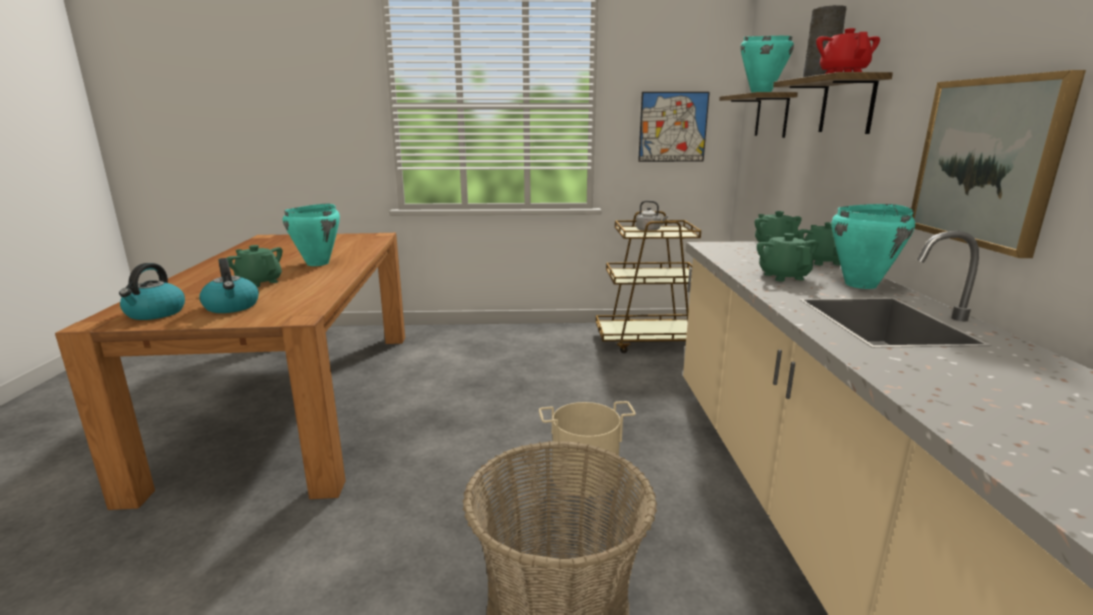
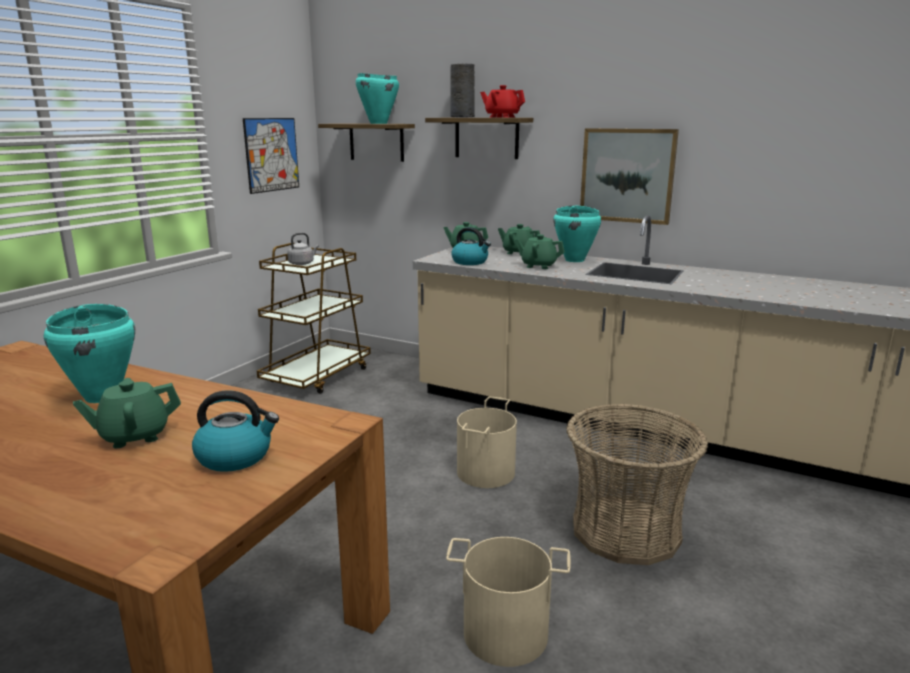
camera: 60 degrees left, 0 degrees up
(155, 313) = (177, 509): kettle -> kettle (470, 262)
(328, 572) = (505, 634): none -> beige bucket

